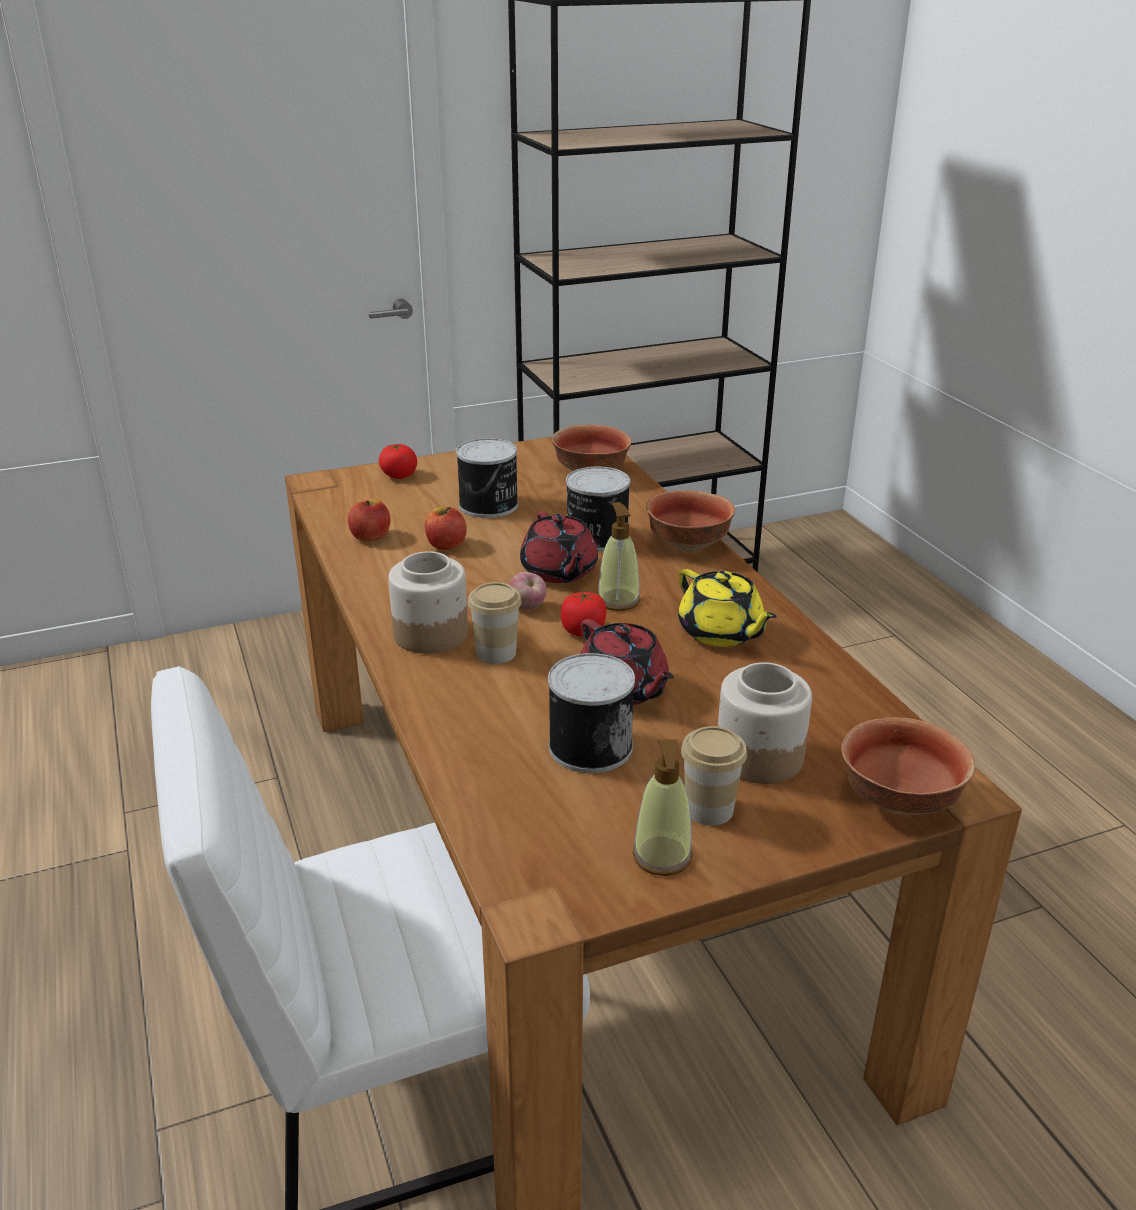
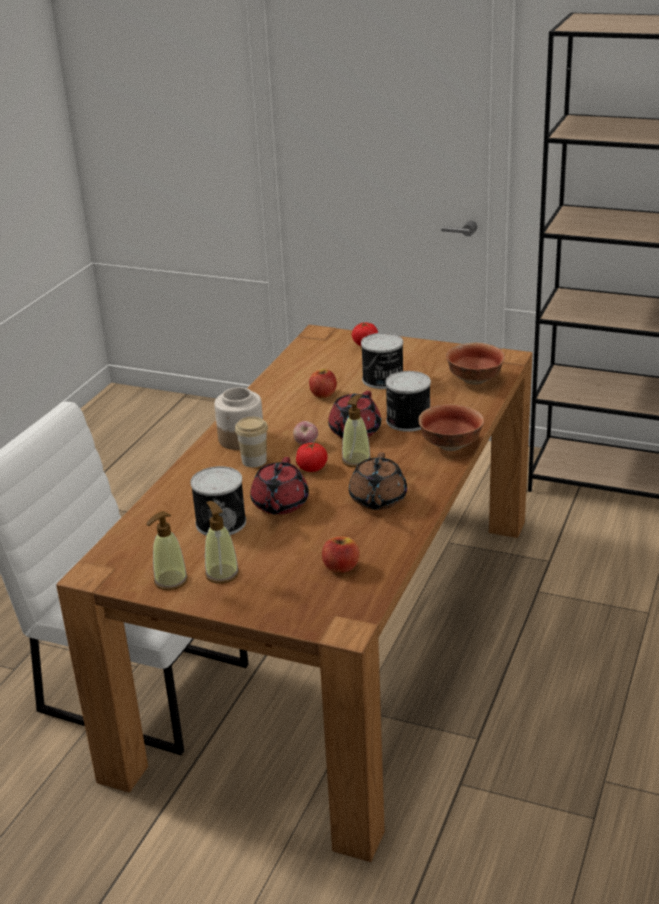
camera: 45 degrees right, 0 degrees up
(370, 537) = (295, 375): apple -> apple (341, 567)
(709, 809) = (222, 574): cup -> soap dispenser
(721, 633) = (377, 500): yellow teapot -> brown teapot
(758, 757) = (284, 564): jar -> none
(898, 802) = (307, 616): bowl -> none

